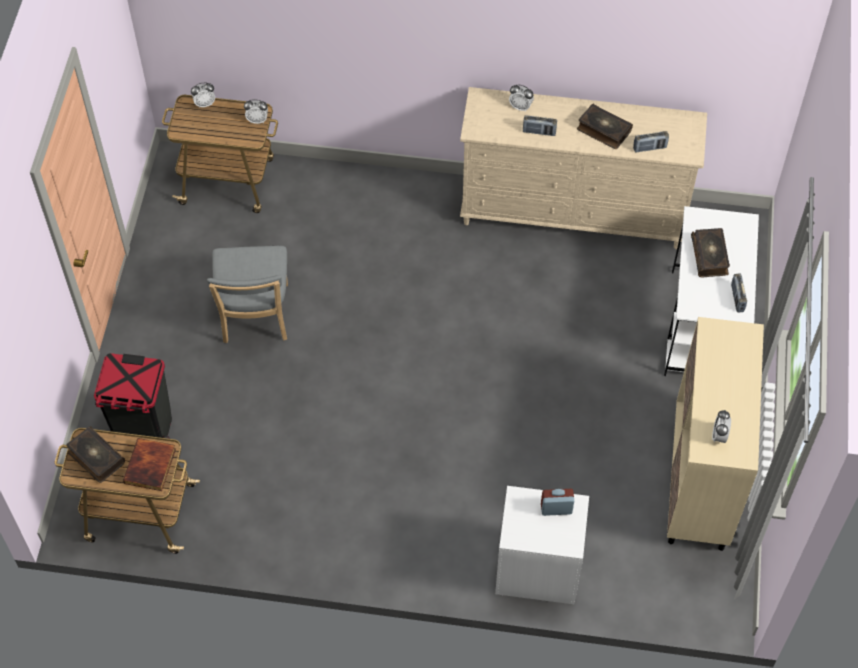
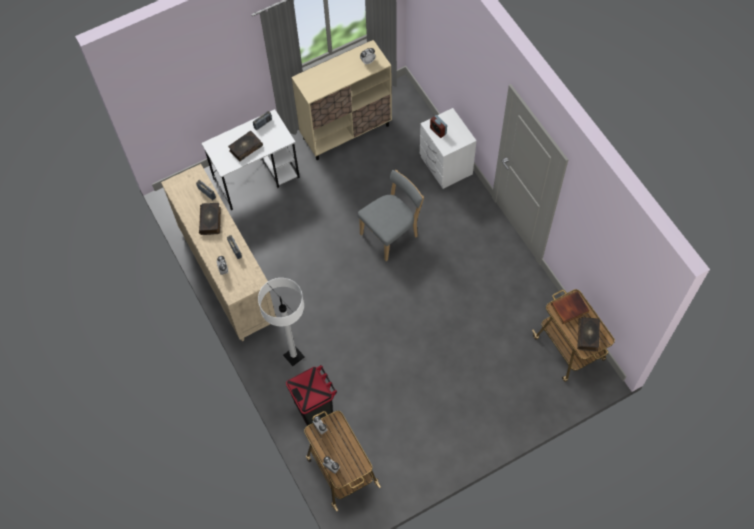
camera: 125 degrees left, 5 degrees up
(144, 431) = (527, 383): black trash can -> black trash can (315, 411)
(255, 317) = (418, 383): grey chair -> grey chair (391, 234)
(405, 217) = (294, 356): none -> white floor lamp

